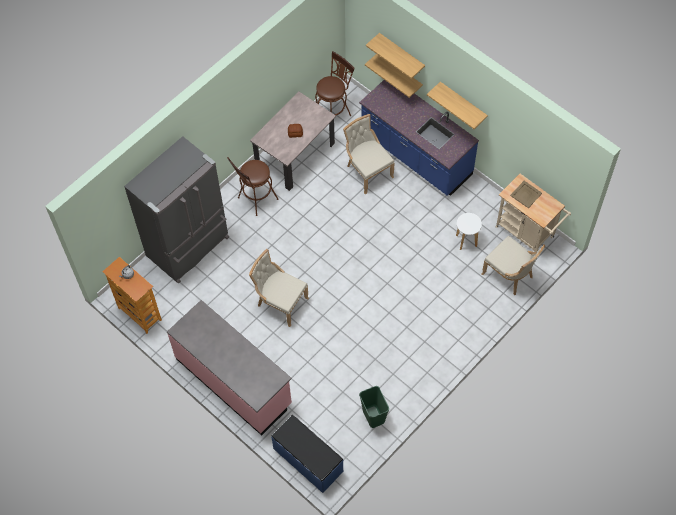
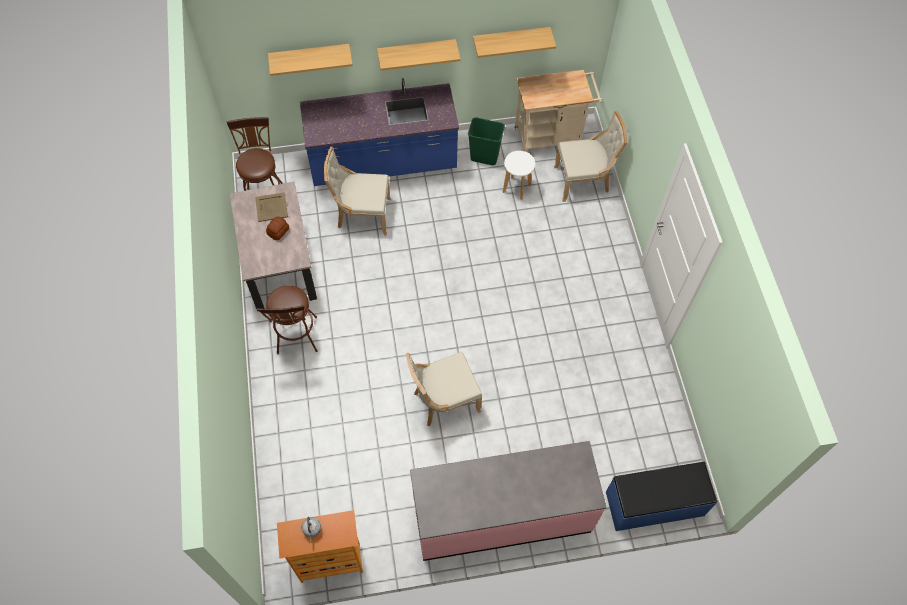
camera: 55 degrees left, 0 degrees up
(189, 247) = (293, 447): grey fridge -> none
(373, 416) = (648, 404): green trash can -> green trash can (484, 157)
(400, 73) = (314, 86): shelf -> shelf (511, 39)
(526, 194) = (545, 89): beige tray -> beige tray (272, 207)

